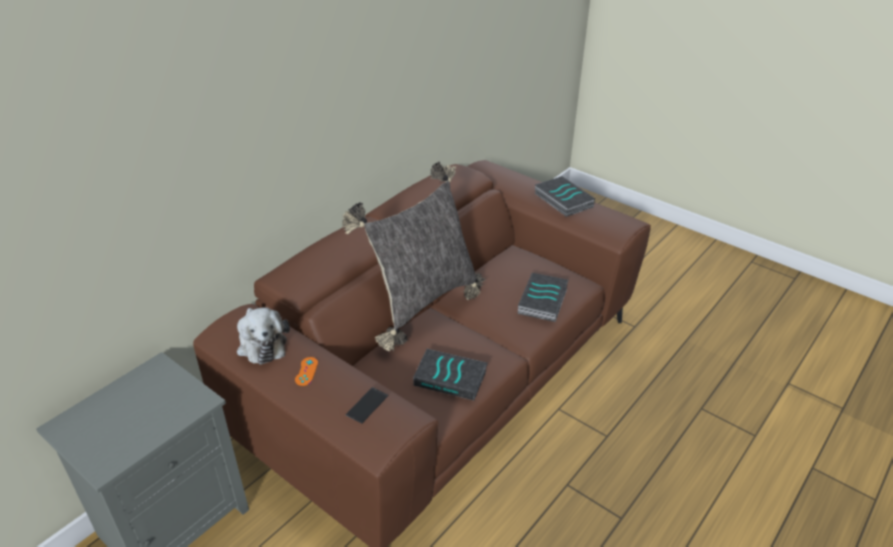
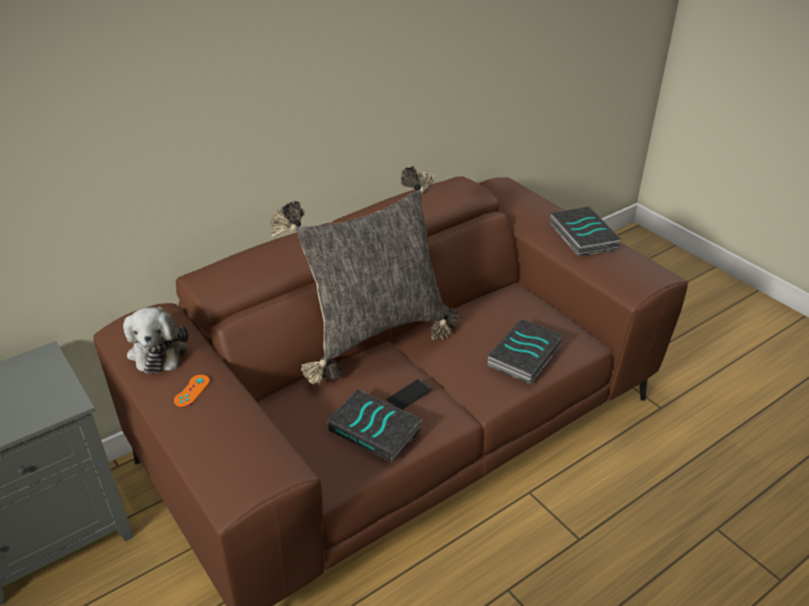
camera: 15 degrees right, 0 degrees up
(367, 405) = (241, 444): phone -> phone (409, 394)

